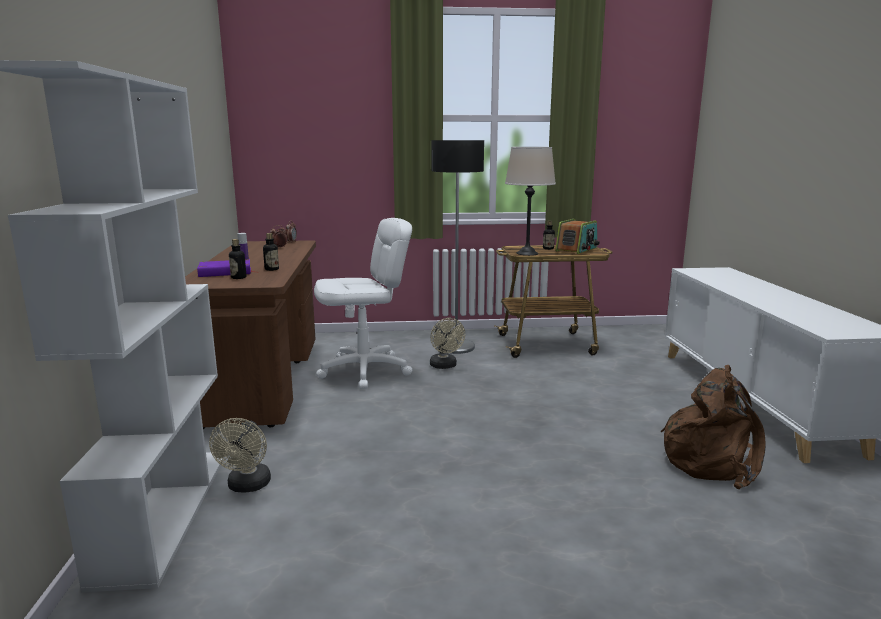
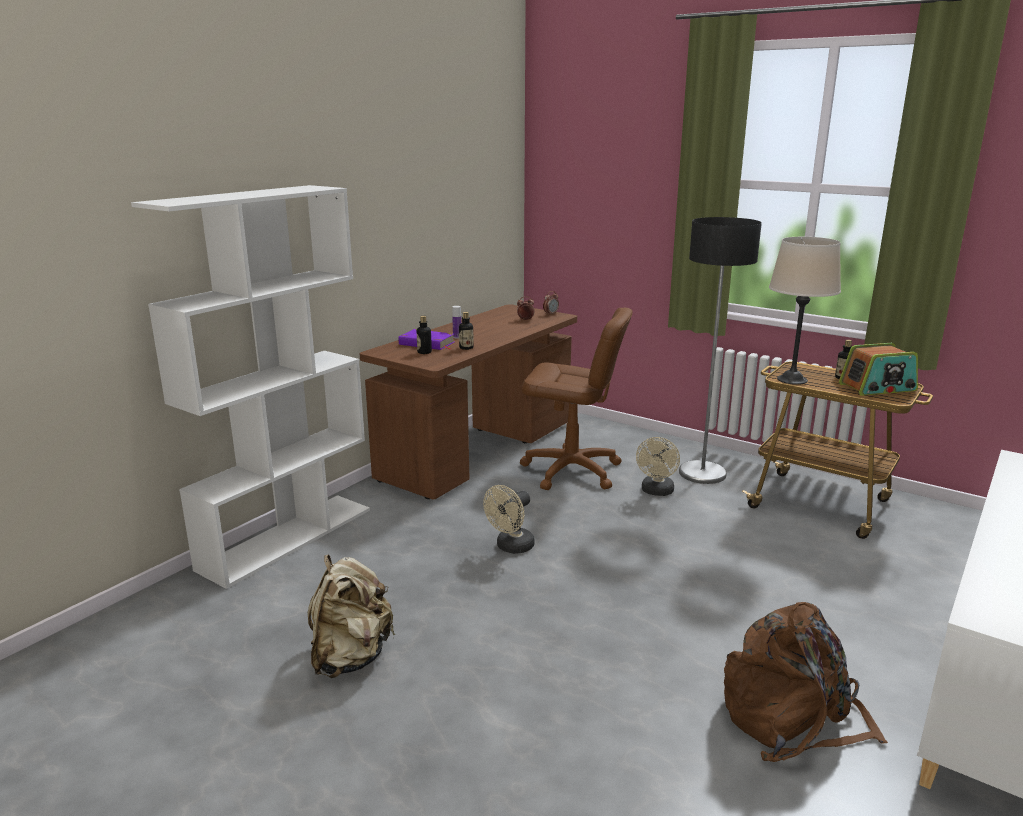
camera: 40 degrees right, 5 degrees up
(247, 486) = (352, 542): beige fan -> beige fan (511, 547)
(365, 371) = (571, 471): white office chair -> brown office chair
(393, 576) = (351, 657): none -> beige backpack

